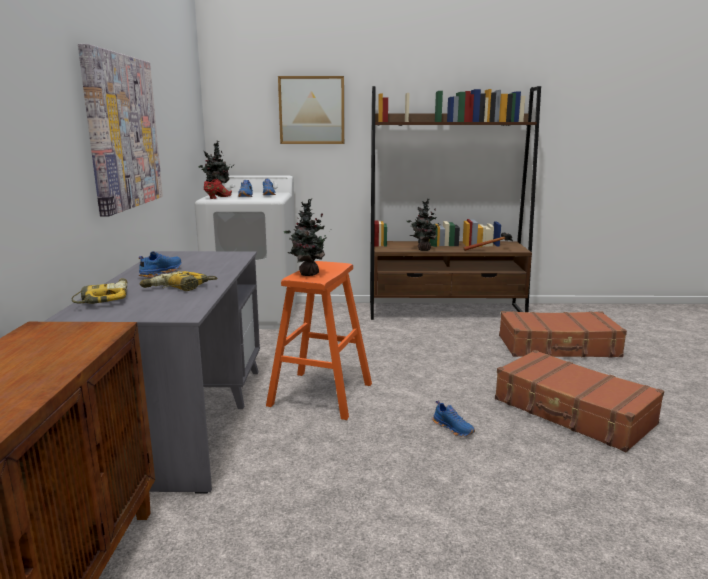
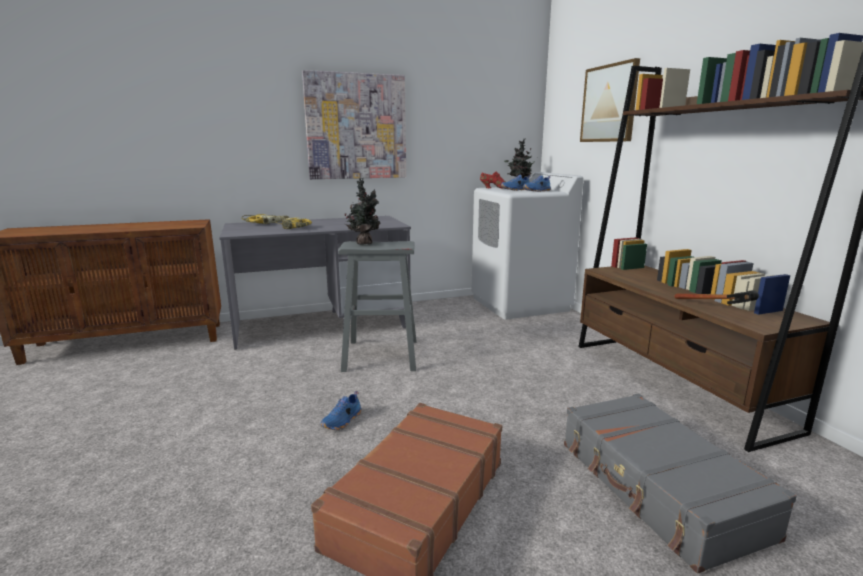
camera: 70 degrees right, 0 degrees up
(160, 272) = (329, 221): blue shoe -> none
(321, 394) = (381, 355): orange stool -> grey stool
(423, 249) = (637, 282): potted plant -> none
(558, 347) = (657, 488): brown suitcase -> grey suitcase

